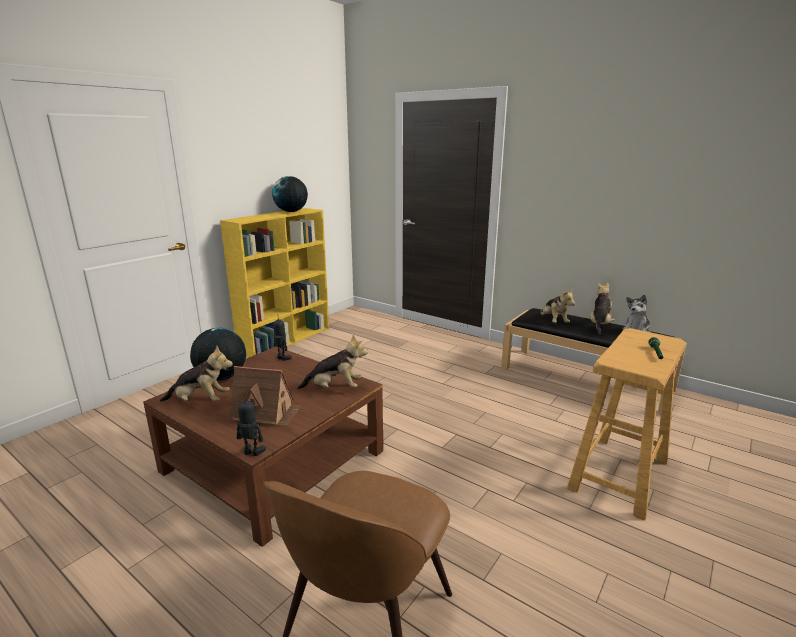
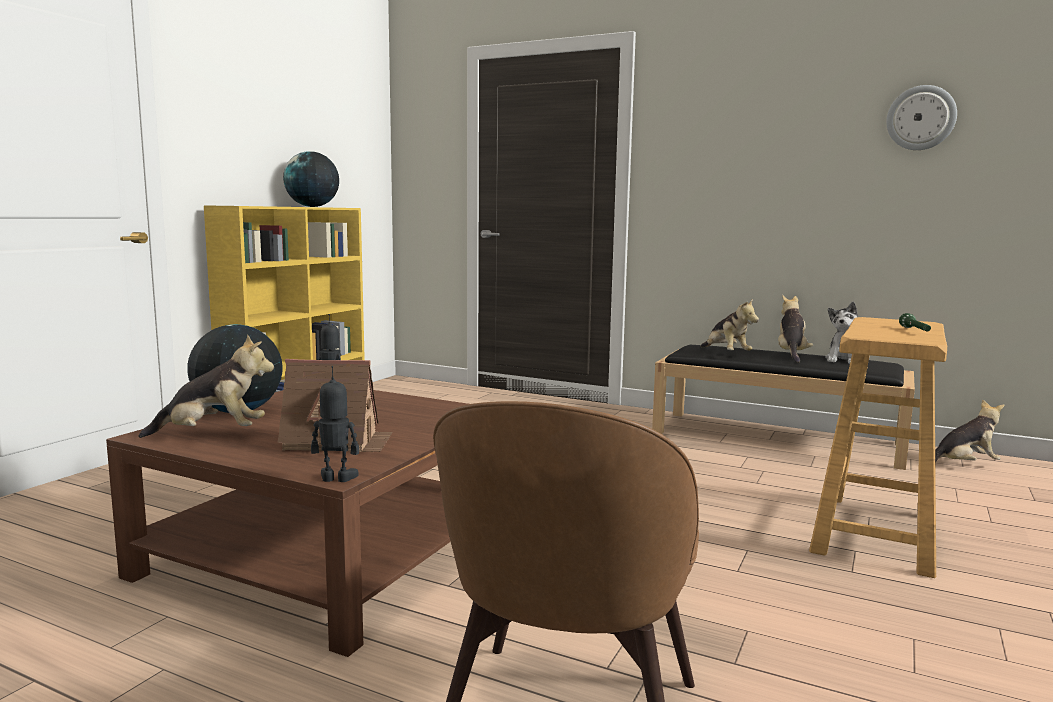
camera: 10 degrees left, 10 degrees down
(334, 388) = (437, 415): plush toy -> plush toy (964, 465)
(711, 162) = (921, 118): none -> wall clock

